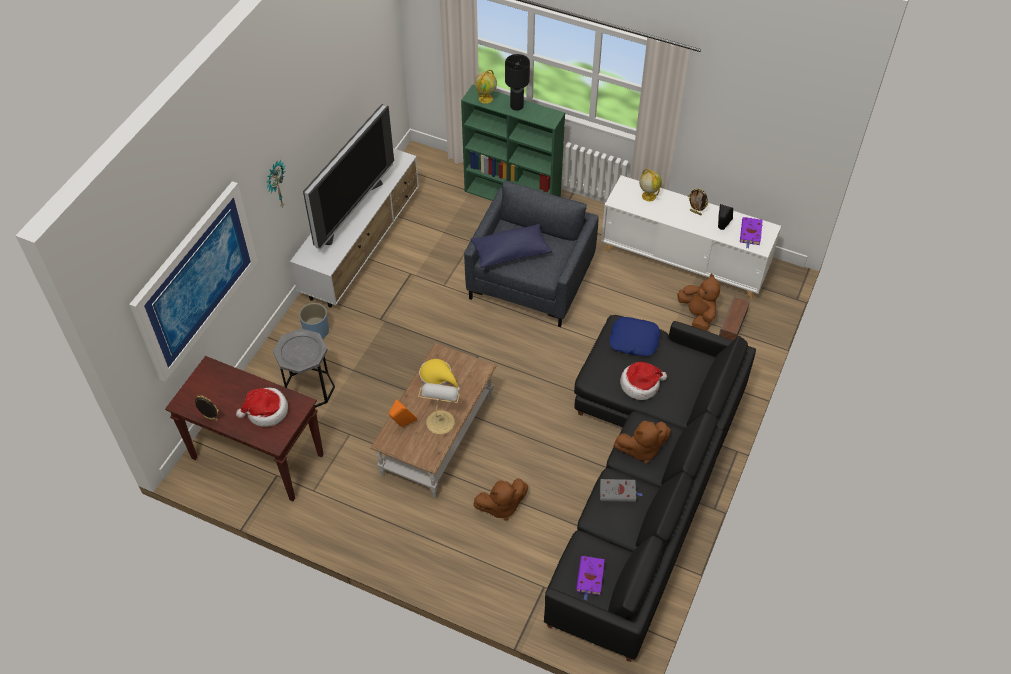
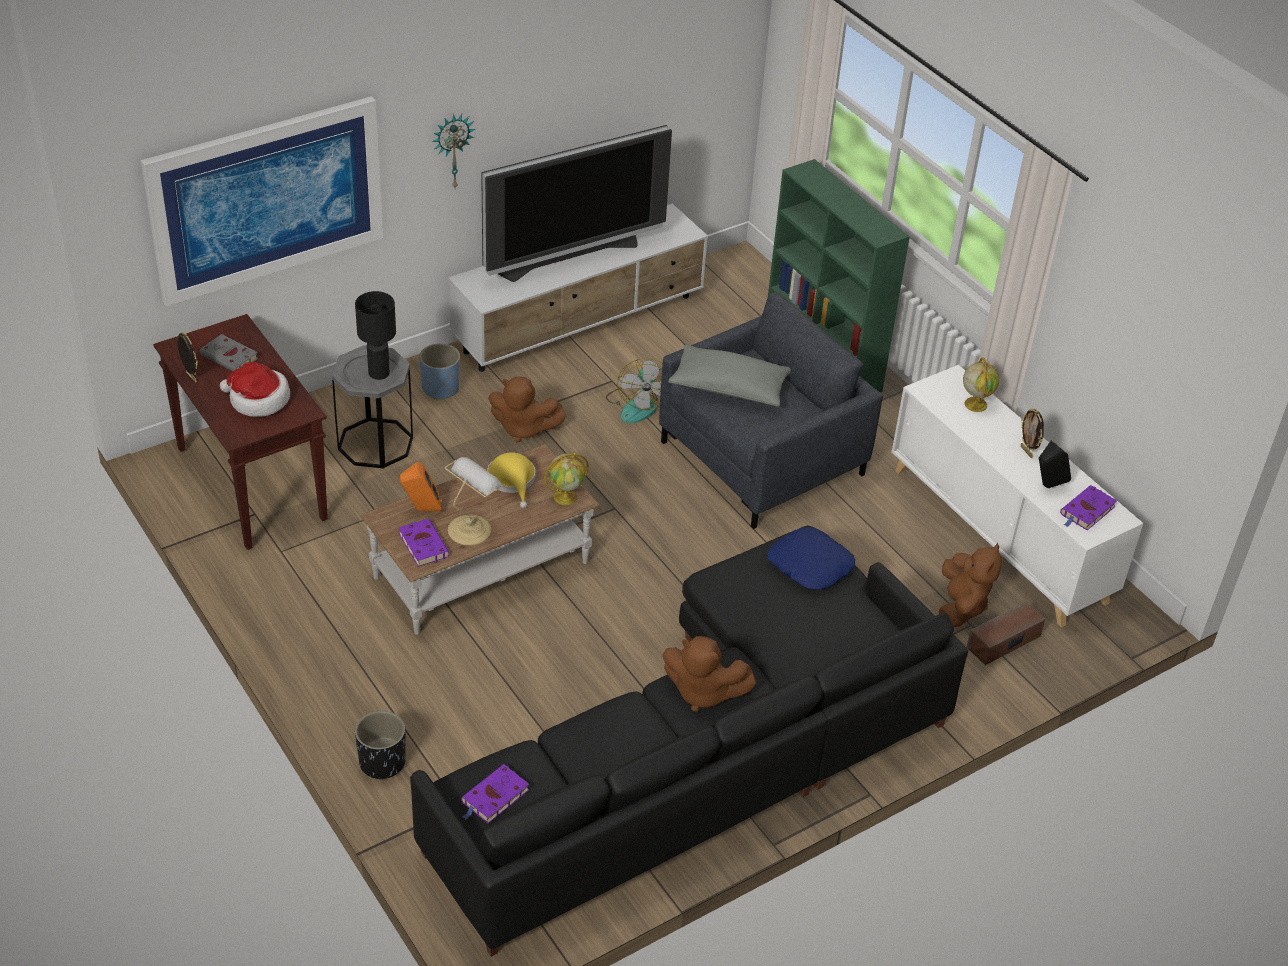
camera: 30 degrees right, 10 degrees down
(422, 446) = (422, 544): none -> purple book
(437, 281) = (638, 405): none -> fan
(482, 586) = (382, 762): none -> black planter
(486, 98) = (817, 180): globe -> globe (566, 496)
(501, 506) = (488, 687): brown plush toy -> brown plush toy (523, 428)
(510, 252) = (729, 388): blue pillow -> grey pillow
(516, 106) = (850, 204): black table lamp -> black table lamp (379, 373)
(619, 492) = (624, 723): grey book -> grey book (231, 358)
(641, 384) = (771, 619): hat -> none

